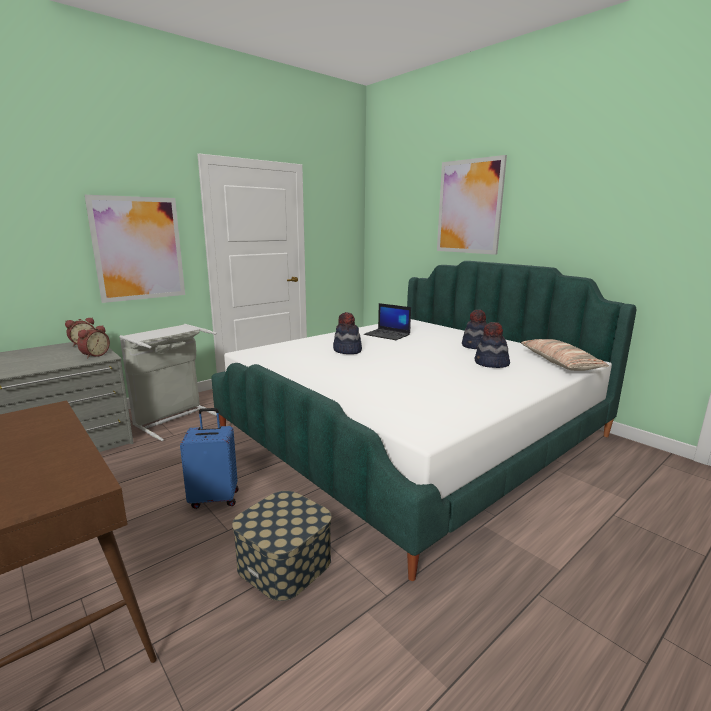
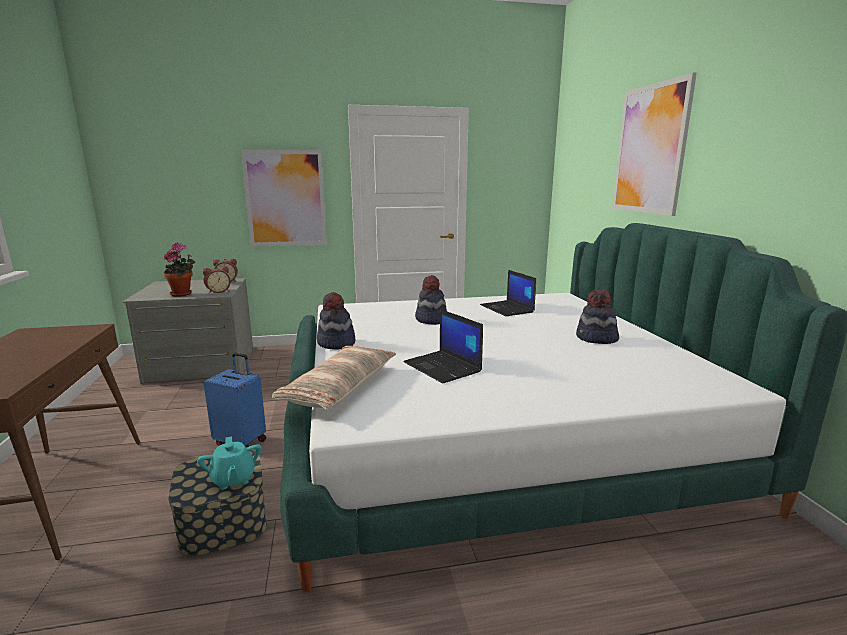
camera: 30 degrees right, 0 degrees up
(53, 363) = (183, 294): none -> potted plant
(174, 419) = (291, 362): grey laundry basket -> none
(302, 516) = (233, 479): none -> turquoise teapot
(417, 382) = (443, 367): none -> laptop
(491, 364) = (575, 364): hat -> hat (336, 343)
(559, 363) = (684, 382): pillow -> pillow (340, 388)

